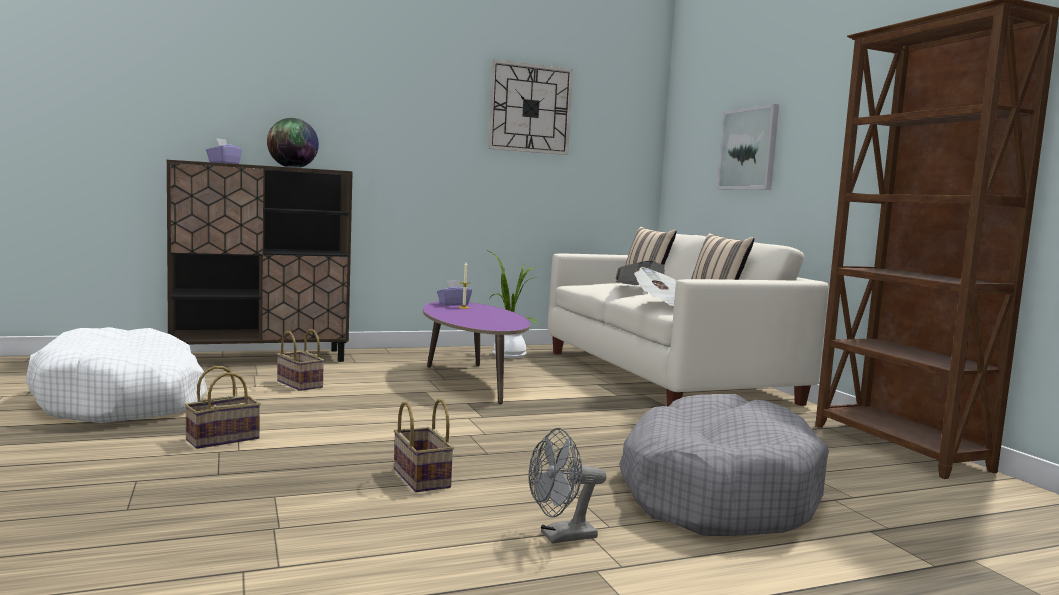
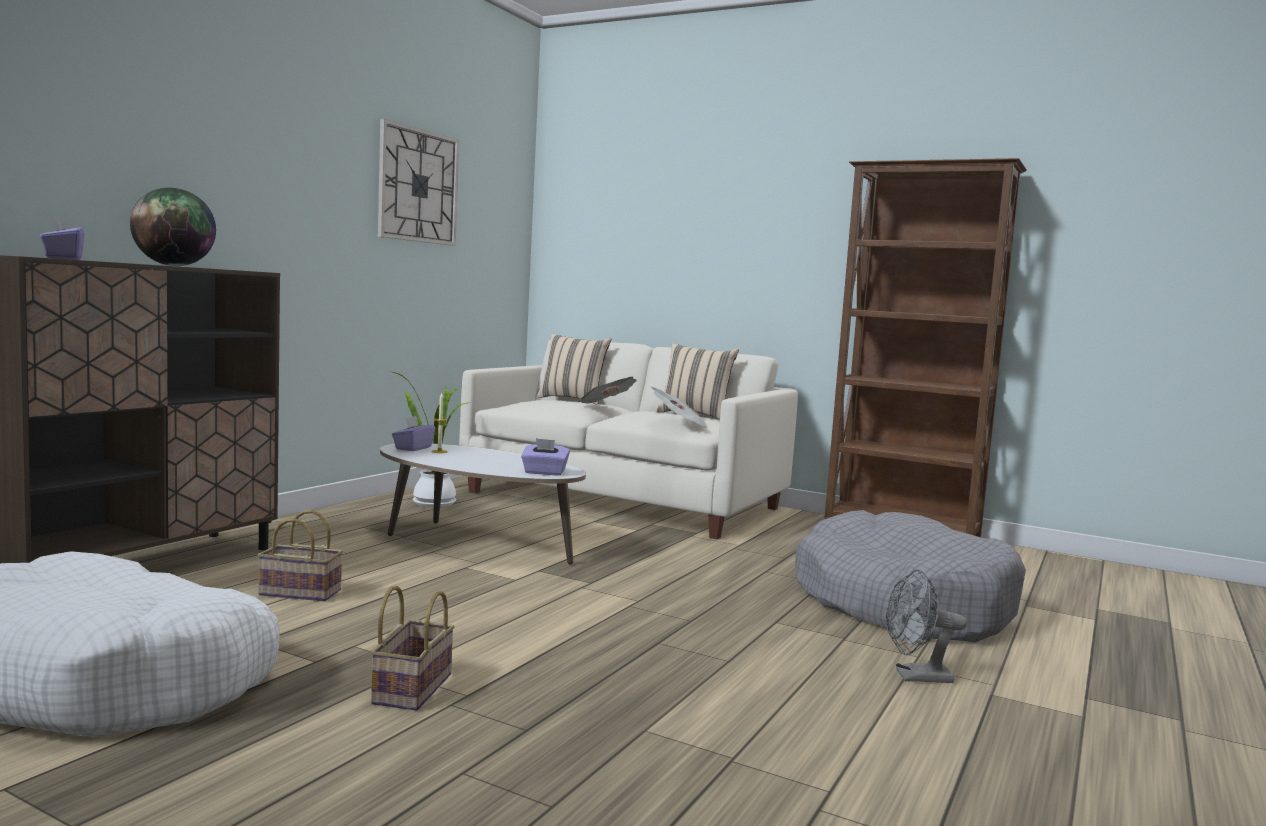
camera: 40 degrees left, 0 degrees up
(419, 477) = (704, 663): basket -> none
(471, 380) = (476, 543): purple coffee table -> white coffee table
(486, 325) = (544, 472): none -> purple tissue box
(560, 537) = (915, 677): grey fan -> grey fan turned 60 degrees clockwise
(748, 149) = (672, 251): picture -> none

